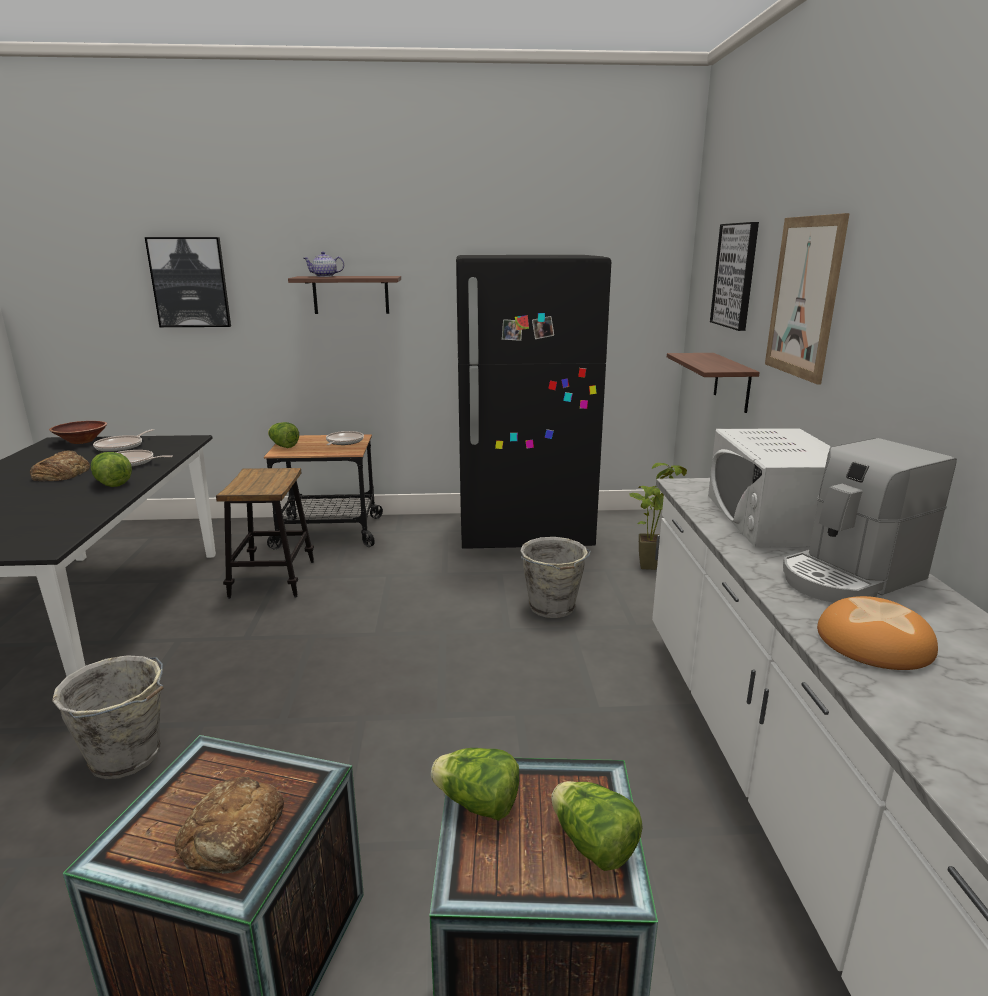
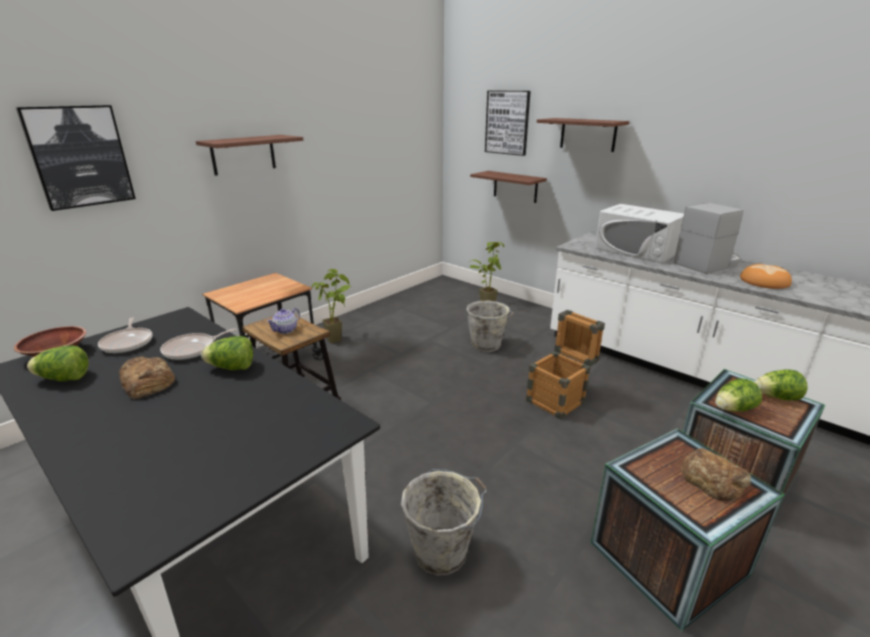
camera: 45 degrees left, 5 degrees up
(283, 446) = (229, 300): lettuce -> lettuce (64, 379)
(325, 276) = (230, 139): teapot -> teapot (286, 330)
(343, 442) = (271, 283): frying pan -> none
(419, 536) = (340, 340): none -> potted plant
(511, 709) = (560, 399): none -> crate
(524, 532) = (397, 313): black fridge -> none
(804, 297) = (588, 134): picture -> shelf
(849, 577) = (707, 263): coffee machine -> coffee machine turned 135 degrees counterclockwise

